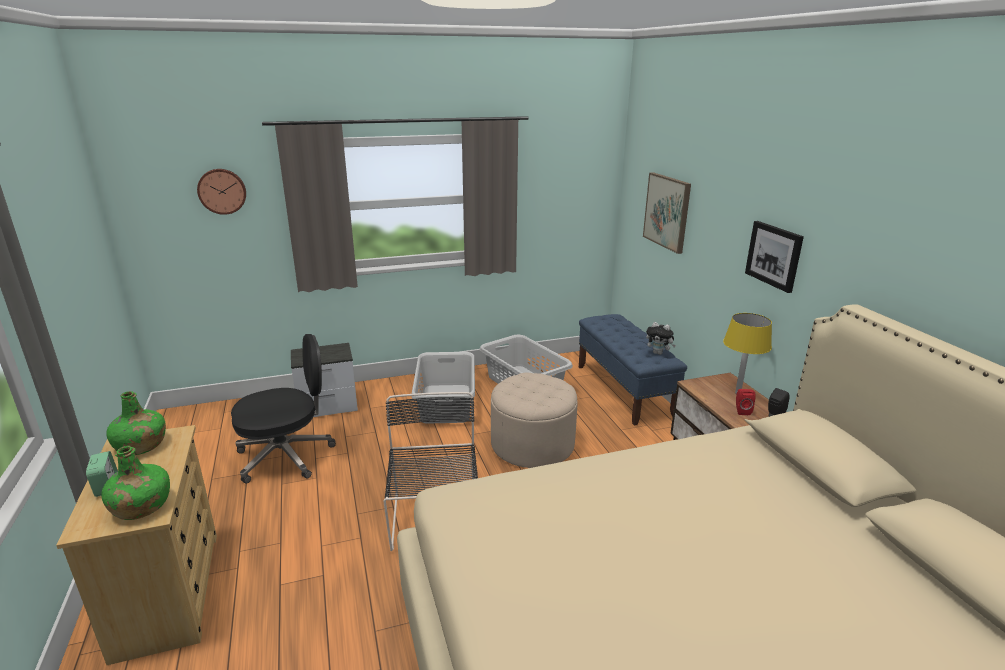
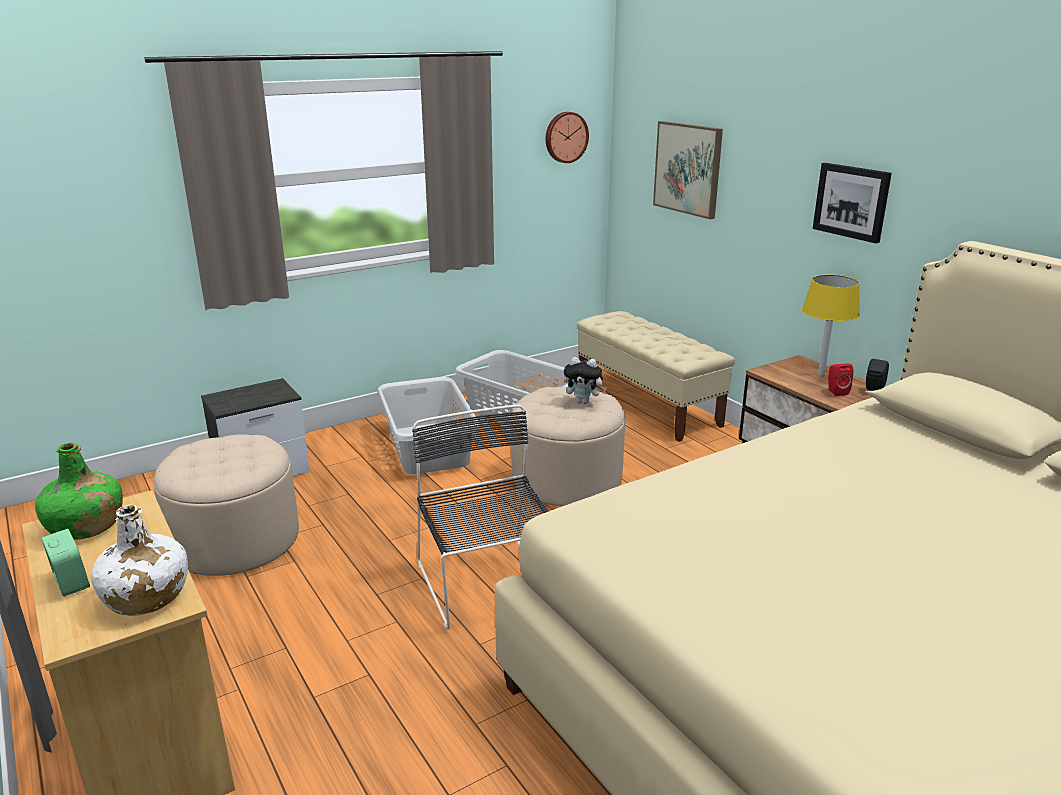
camera: 15 degrees left, 0 degrees up
(141, 506) = (145, 597): green bottle -> white bottle
(222, 191) = (83, 164): wall clock -> wall clock (565, 137)
(287, 455) = (235, 541): black office chair -> beige ottoman
(624, 390) = (647, 405): blue bench -> beige bench
(658, 353) = (697, 348): plush toy -> plush toy (584, 402)

